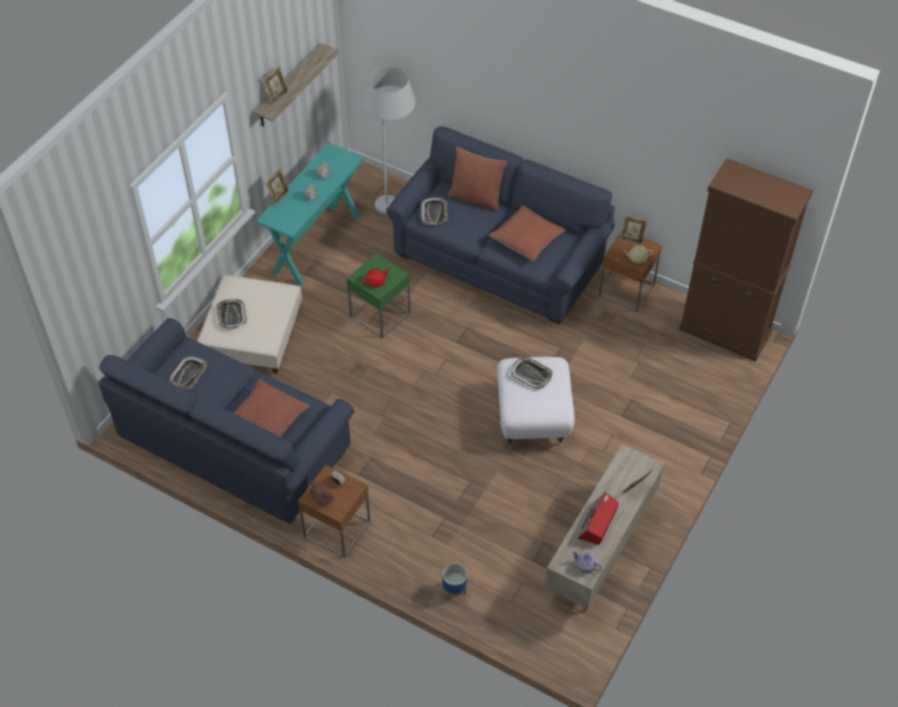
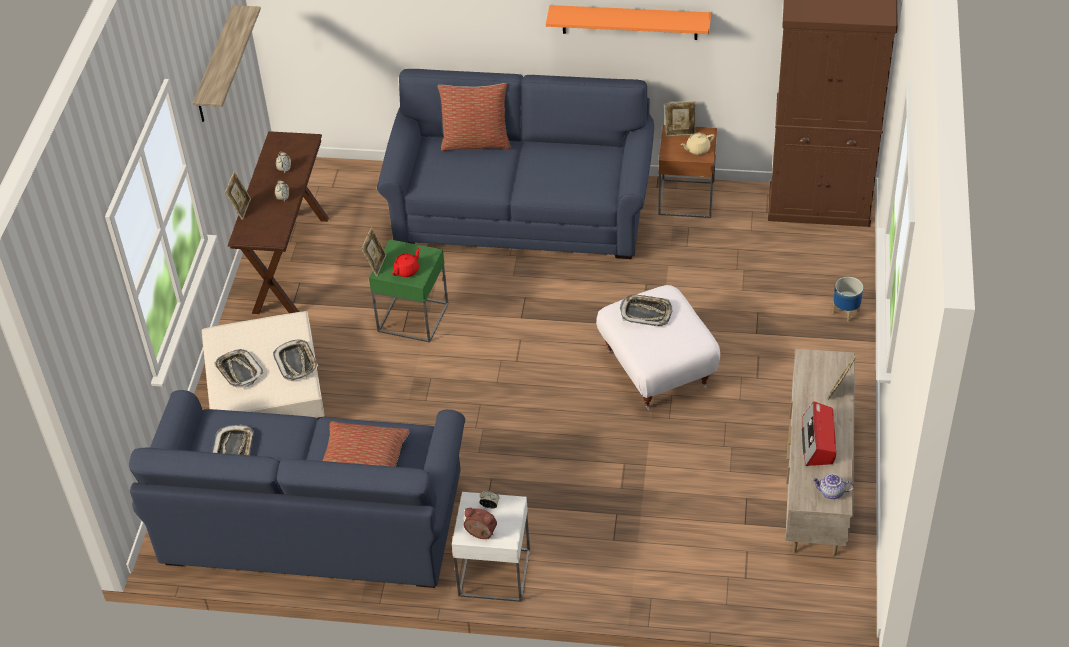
camera: 20 degrees left, 5 degrees down
(277, 96) = (212, 77): picture frame -> picture frame (376, 264)
(317, 244) = (291, 264): turquoise console table -> brown console table
(337, 528) = (494, 572): brown side table -> white side table
(393, 197) = (356, 183): white floor lamp -> none
(434, 213) = (436, 174): tray -> tray (296, 362)
(454, 590) = (672, 589): planter -> planter (845, 312)
(527, 239) = (561, 168): pillow -> none
(608, 145) = (629, 22): none -> orange shelf

